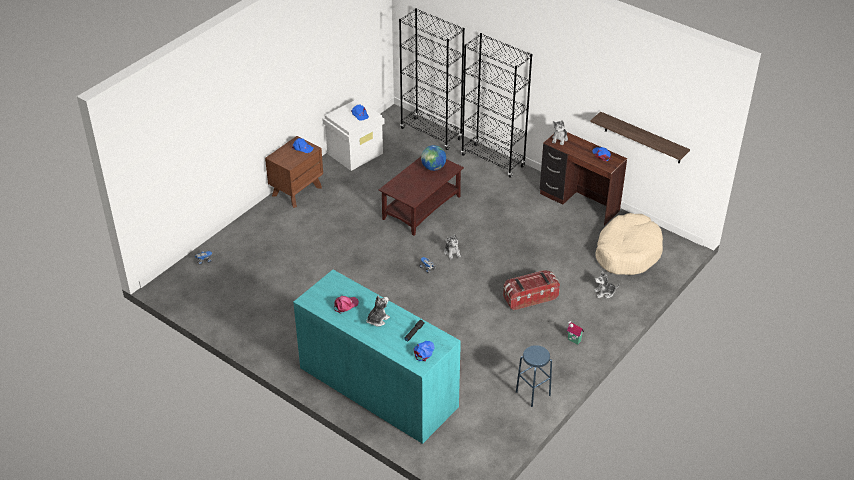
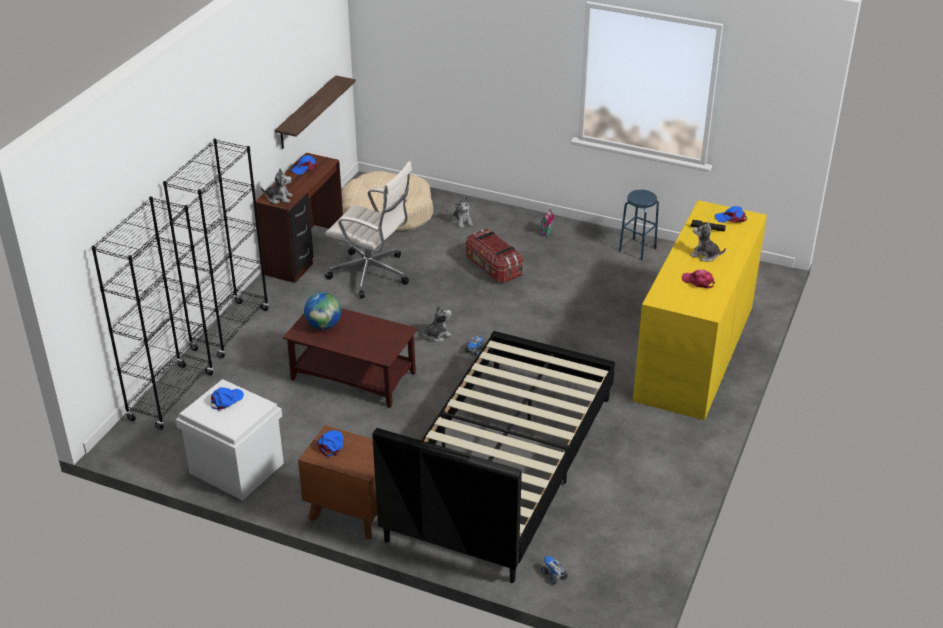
camera: 105 degrees left, 5 degrees down
(303, 258) = (502, 466): none -> black bed
(378, 387) = (694, 352): turquoise dresser -> yellow dresser
(539, 232) = (372, 275): none -> white office chair

